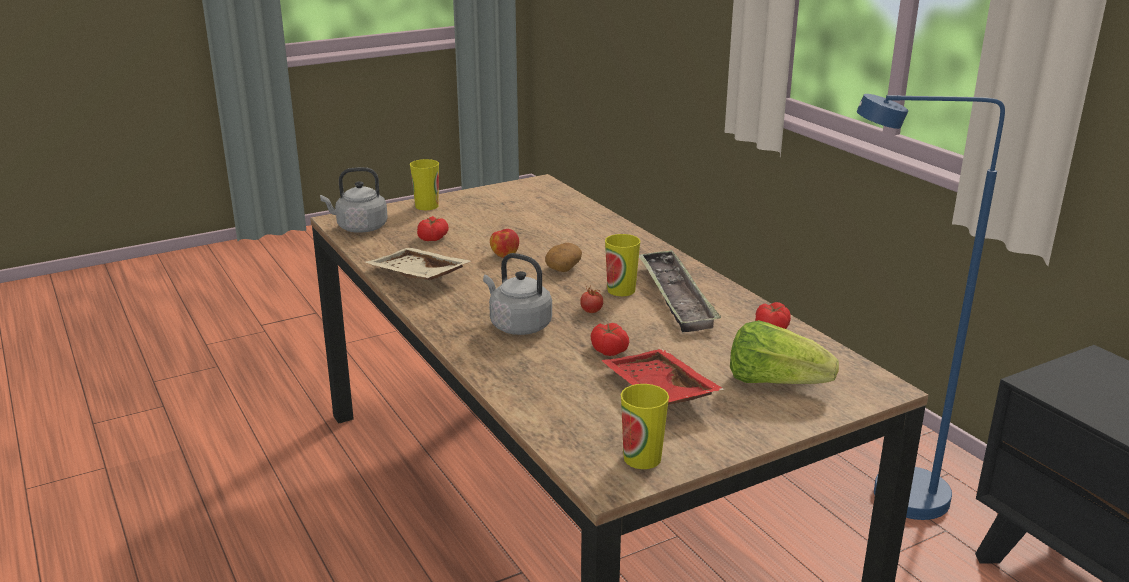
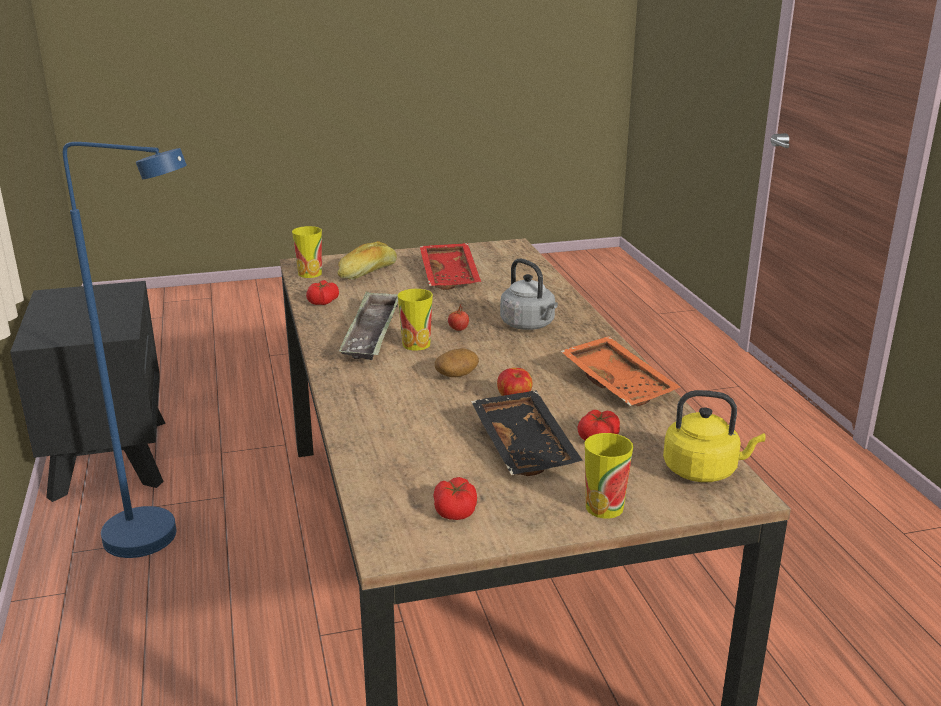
camera: 165 degrees left, 0 degrees up
(359, 228) = (704, 471): grey kettle -> yellow kettle
(416, 276) = (619, 383): beige tray -> orange tray
(484, 228) = (526, 446): none -> black tray
(609, 349) = (465, 301): tomato -> tomato (455, 510)
(642, 458) = (486, 251): cup -> cup (310, 273)
(774, 382) = (367, 272): lettuce -> bread

